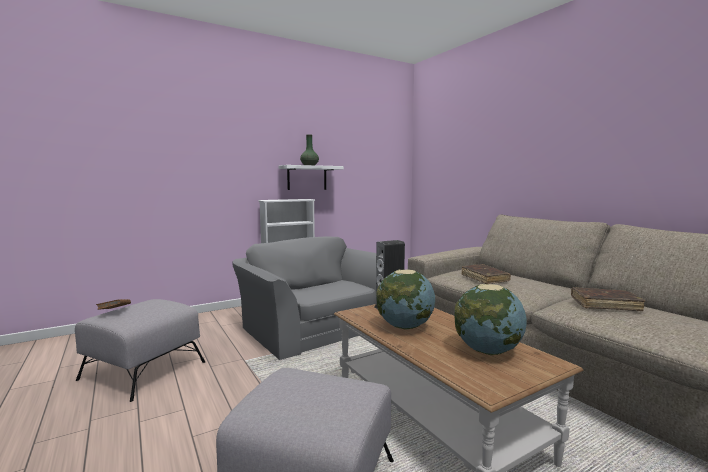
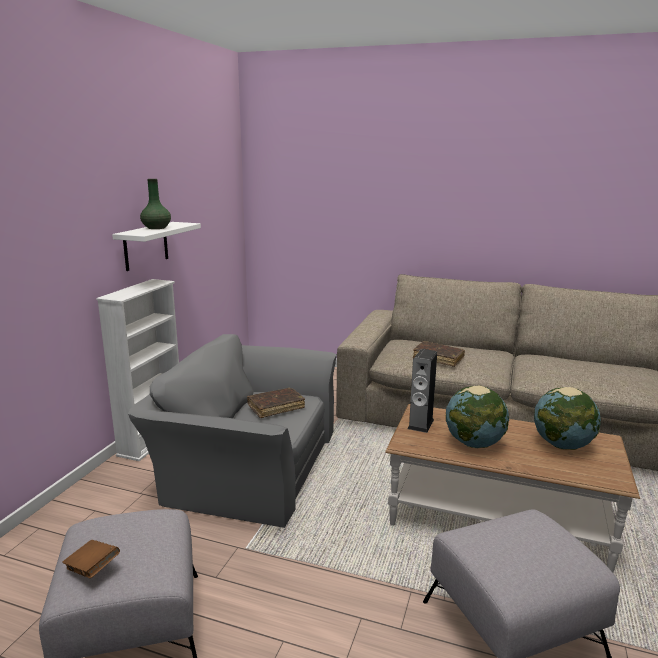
camera: 40 degrees left, 10 degrees up
(605, 305) = (559, 367): brown book -> brown book (276, 407)

